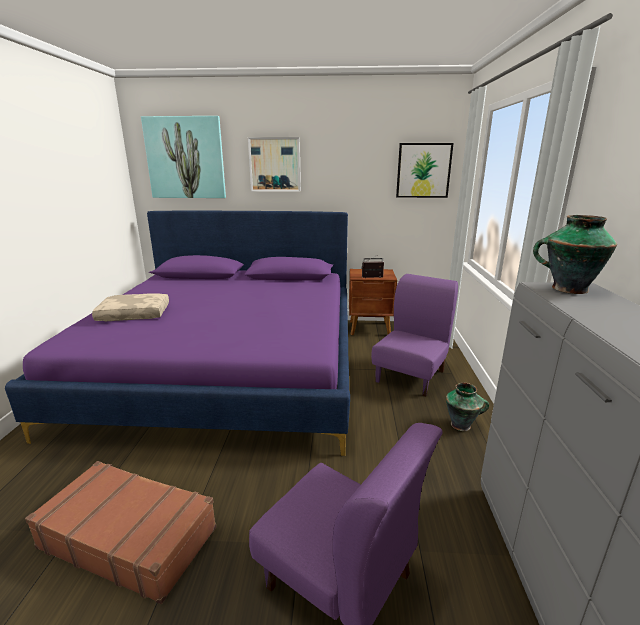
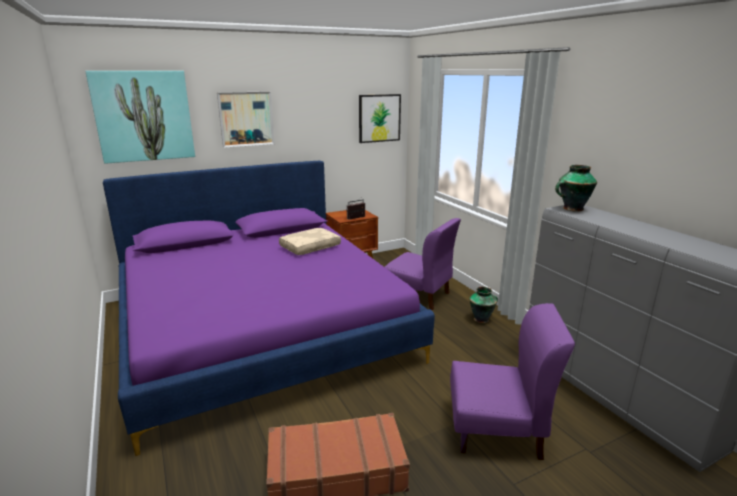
camera: 30 degrees left, 0 degrees up
(135, 314) = (190, 294): beige pillow -> beige pillow (310, 247)
(411, 376) = (419, 295): purple chair -> purple chair turned 120 degrees clockwise

